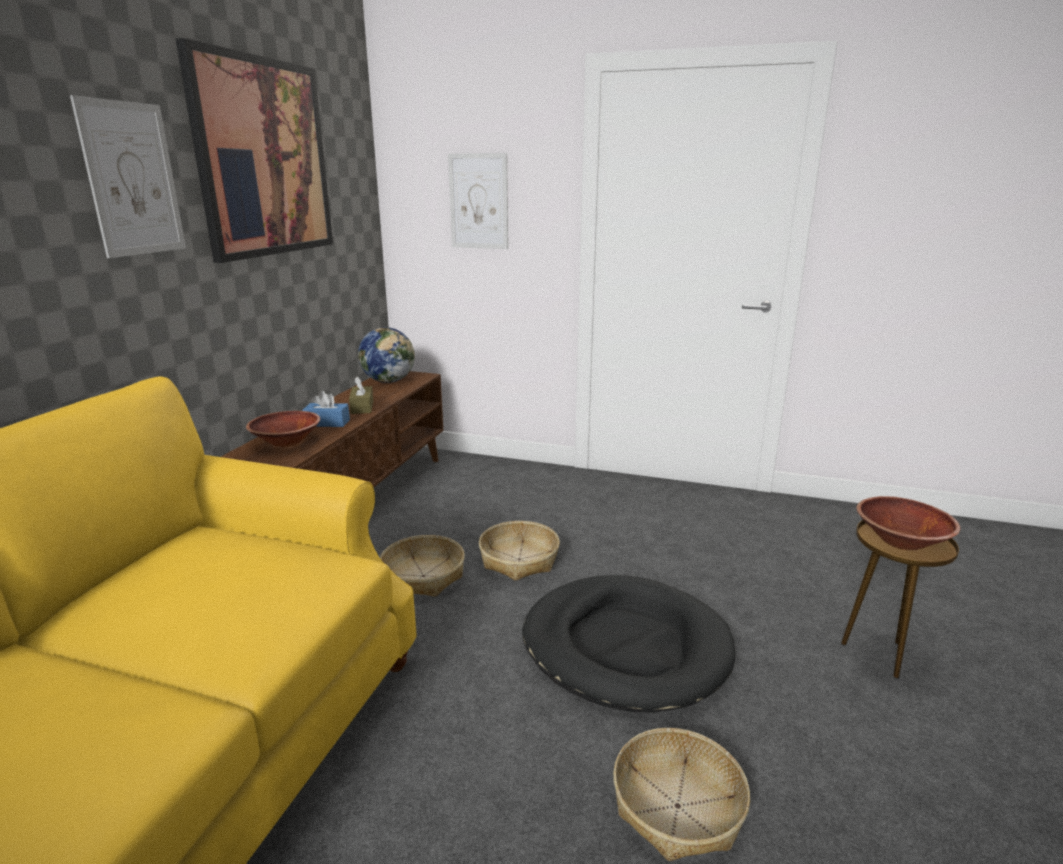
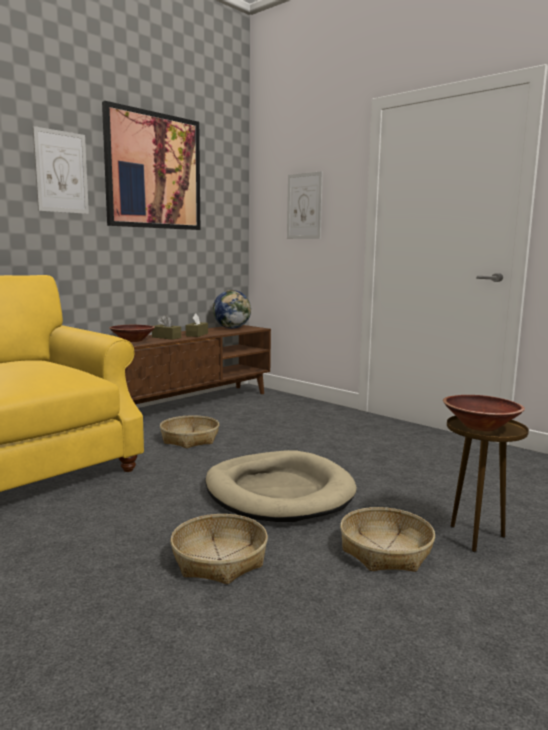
camera: 25 degrees right, 10 degrees down
(327, 423) = (166, 337): blue tissue box -> brown tissue box
(519, 559) = (259, 443): basket -> basket (386, 551)
(625, 647) = (278, 492): black dog bed -> beige dog bed

